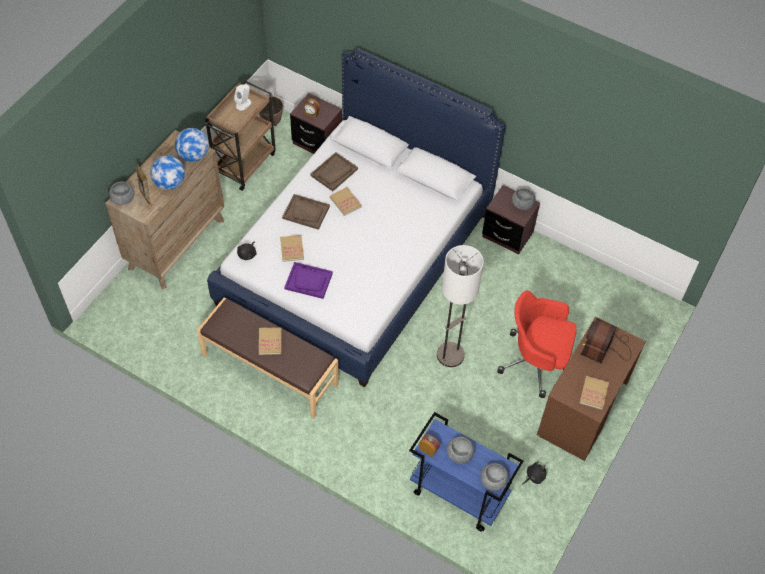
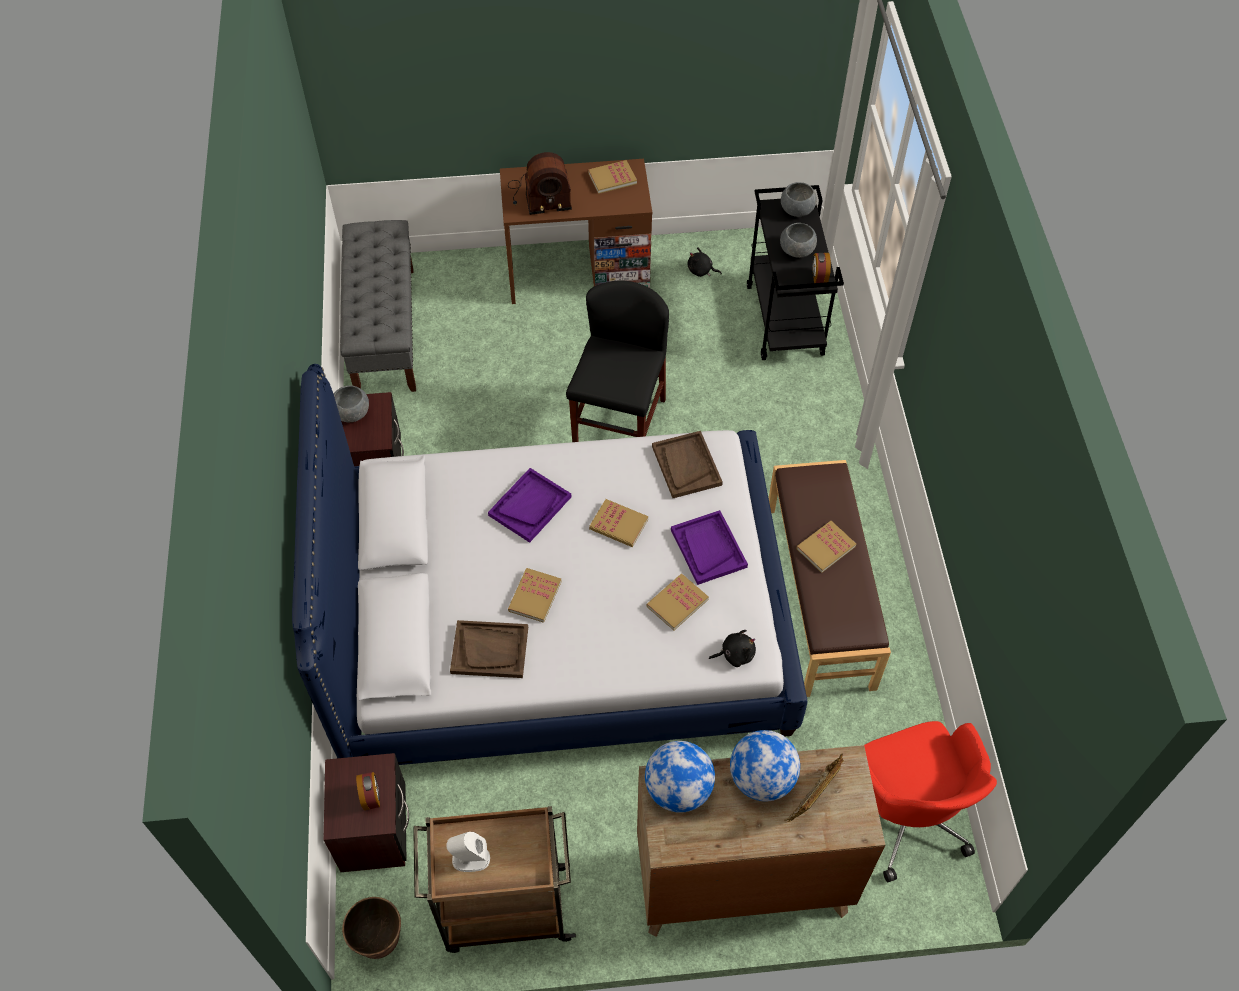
camera: 125 degrees left, 0 degrees up
(123, 199) = (854, 822): grey bowl -> none
(306, 212) = (597, 632): brown tray -> brown tray (686, 465)
(354, 255) = (618, 524): none -> book
(396, 228) = (530, 506): none -> purple tray
(450, 355) = (619, 423): floor lamp -> black chair
(457, 494) = (785, 320): blue cart -> black cart
(536, 362) = (553, 340): red office chair -> red office chair (905, 812)
(604, 288) = (385, 330): none -> grey bench

